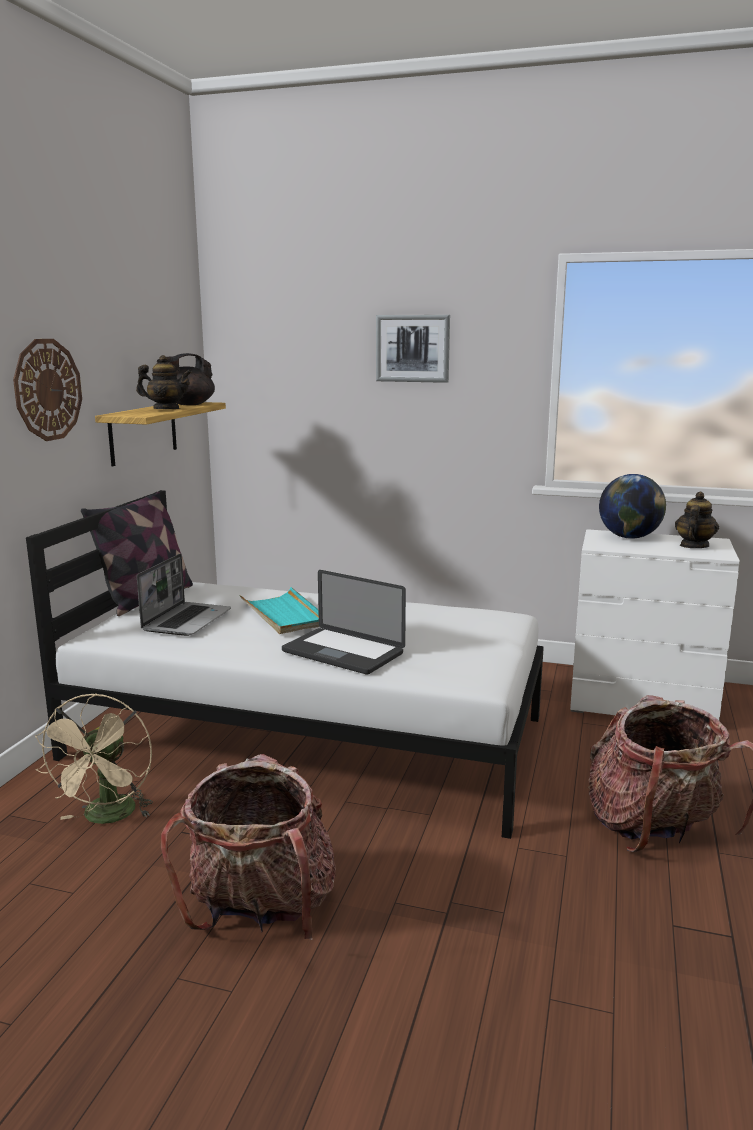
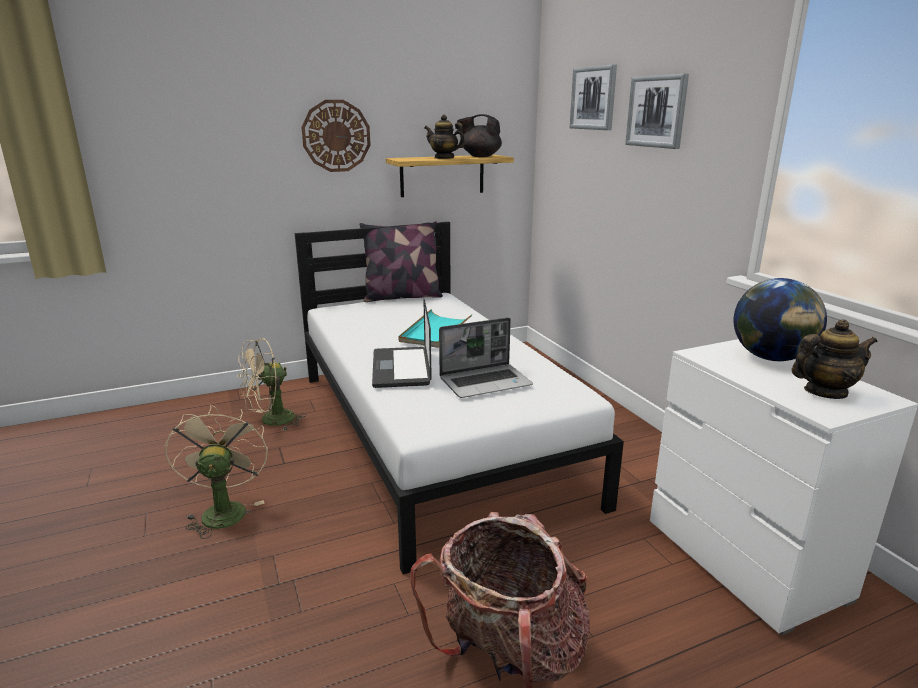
camera: 50 degrees right, 5 degrees up
(166, 409) = (444, 158): teapot -> teapot turned 150 degrees clockwise
(187, 620) = (384, 316): laptop -> laptop (486, 382)
(261, 911) = (223, 510): backpack -> beige fan
(313, 334) = (593, 98): none -> picture

